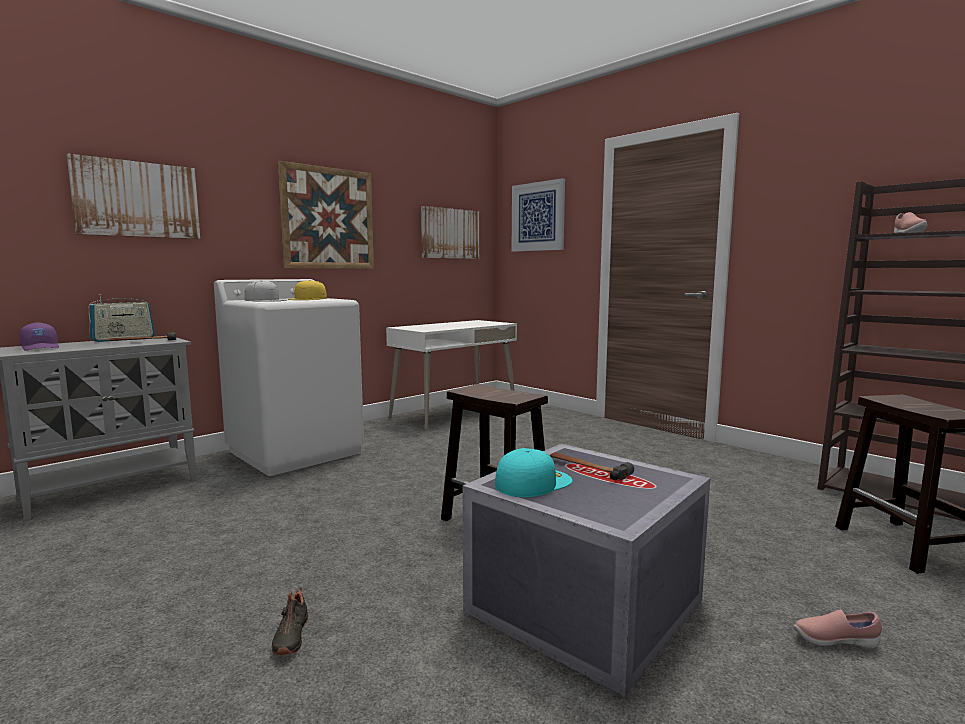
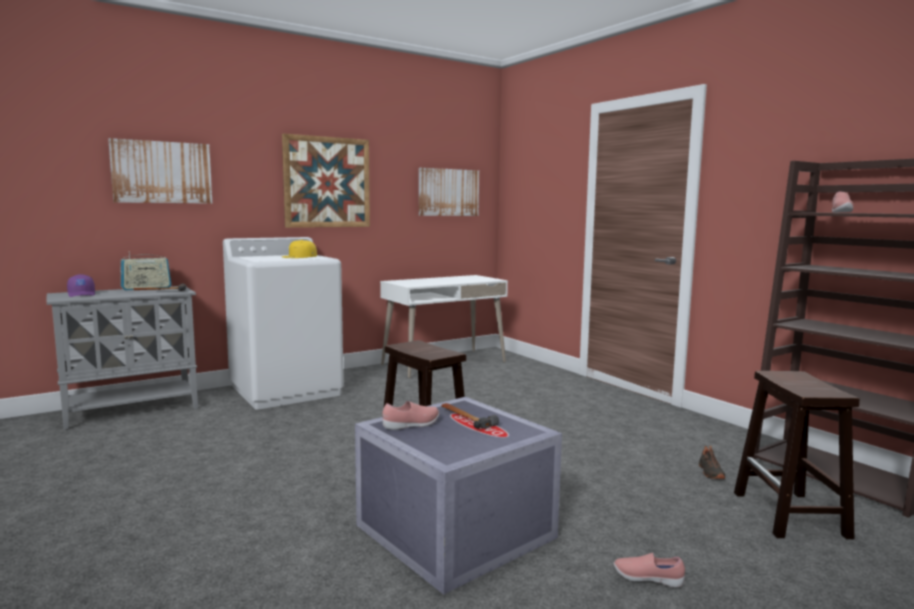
camera: 10 degrees right, 0 degrees up
(265, 300) = (262, 257): white cap -> none
(290, 636) = (220, 528): black shoe -> black shoe (710, 472)
(533, 482) = (411, 425): turquoise cap -> pink shoe
(538, 216) = (533, 176): picture -> none

